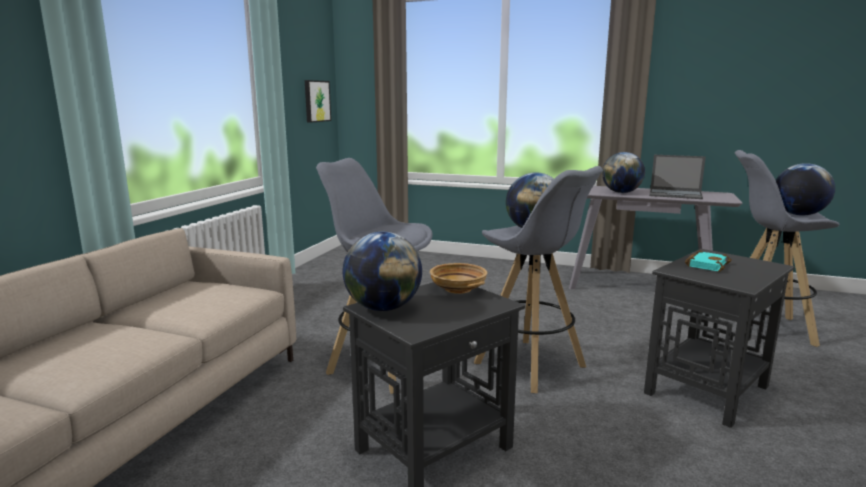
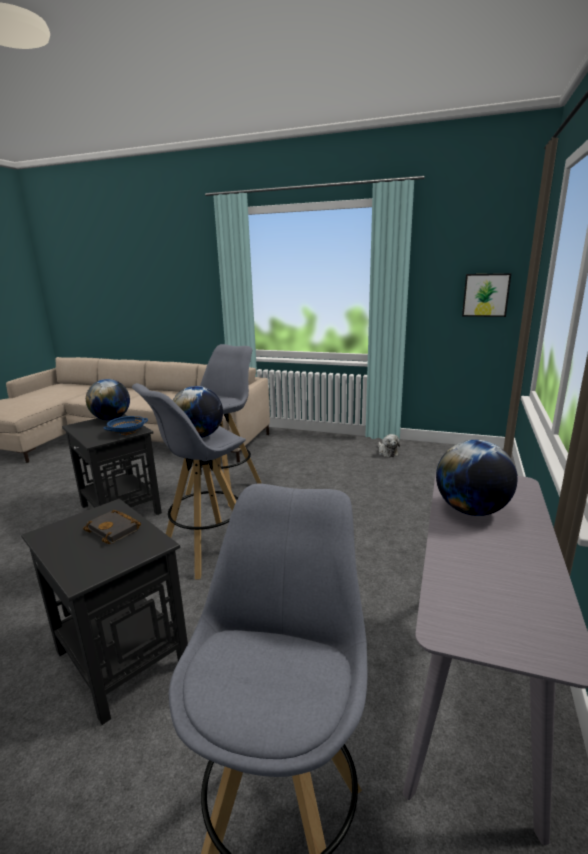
camera: 90 degrees right, 5 degrees up
(319, 280) = (387, 452): none -> plush toy
(458, 289) = (127, 432): beige bowl -> blue bowl
(676, 194) = (488, 568): laptop -> none
(706, 264) = (115, 530): turquoise book -> black book
(799, 214) = (232, 661): globe -> none

